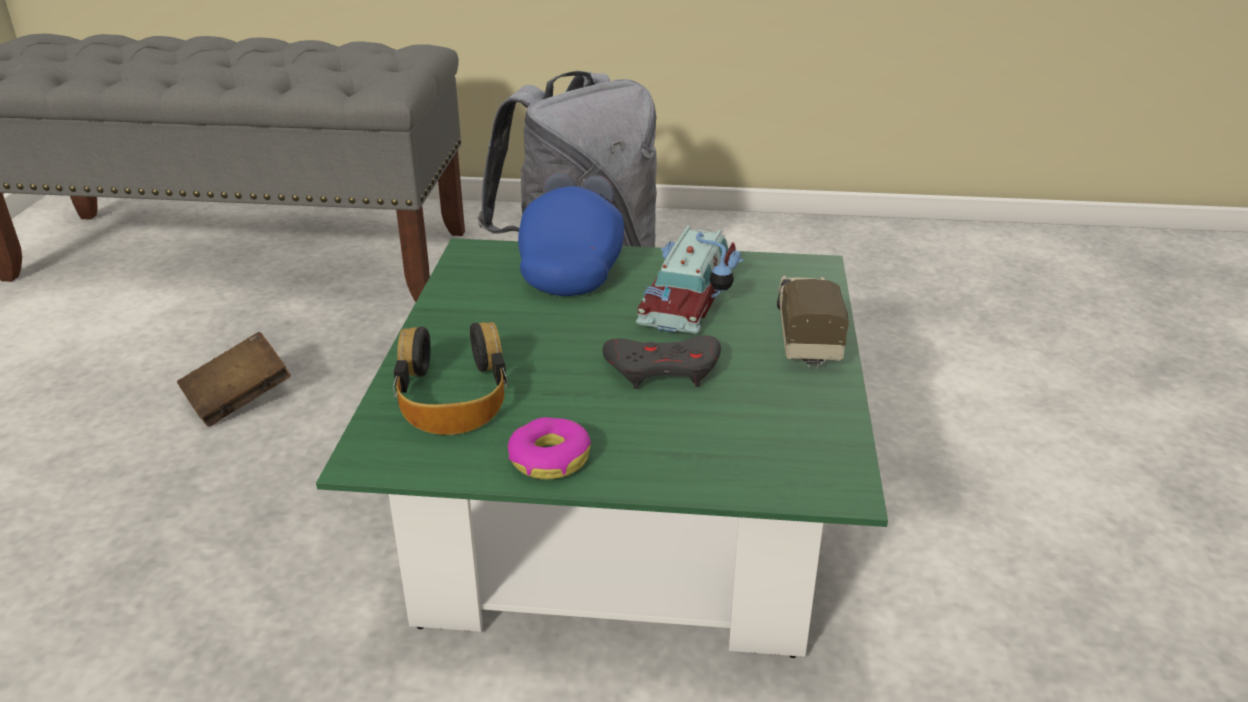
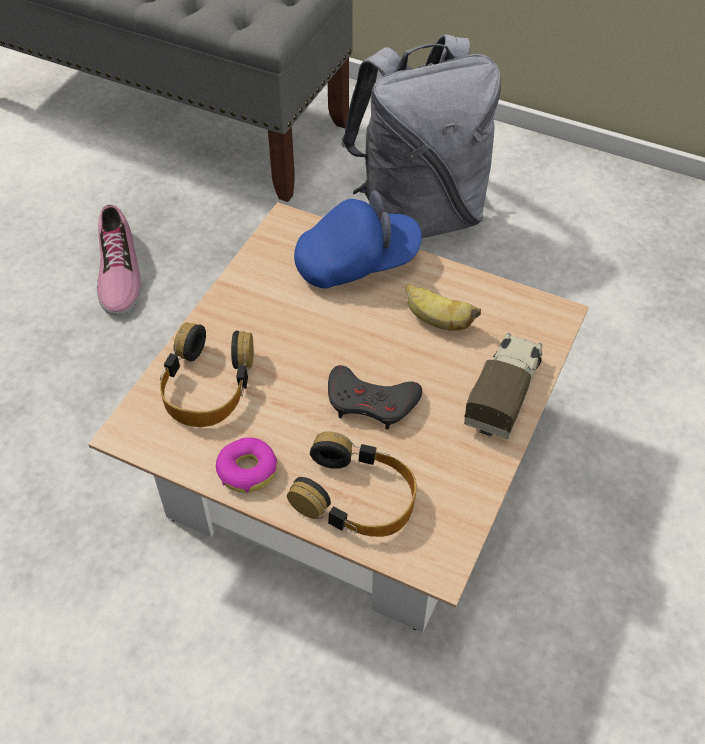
camera: 20 degrees right, 20 degrees up
(239, 399) = (117, 272): brown book -> shoe
(573, 266) = (357, 263): blue cap -> blue cap turned 45 degrees clockwise
(623, 512) = (352, 463): green coffee table -> beige coffee table
(693, 293) = (437, 320): toy car -> banana
(701, 452) = (356, 497): none -> headphones

